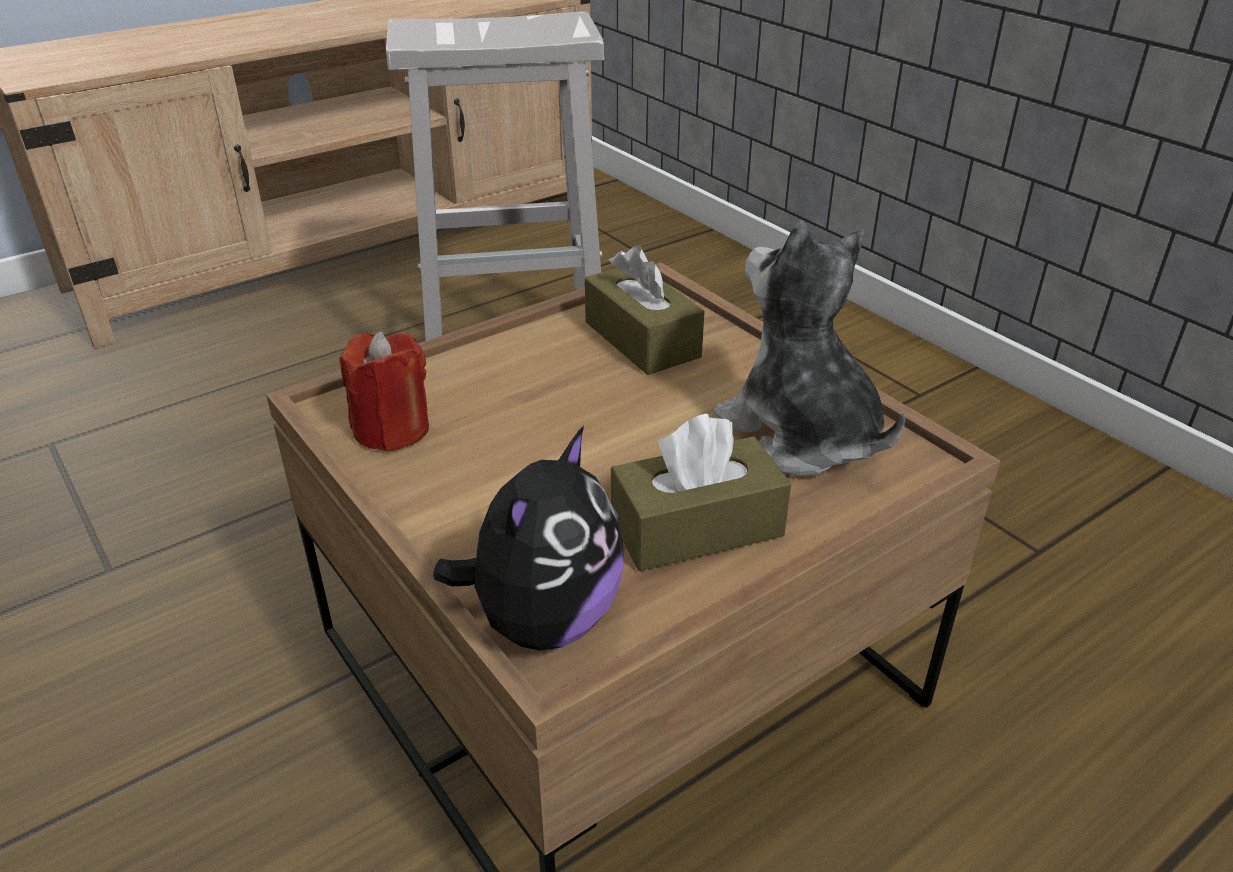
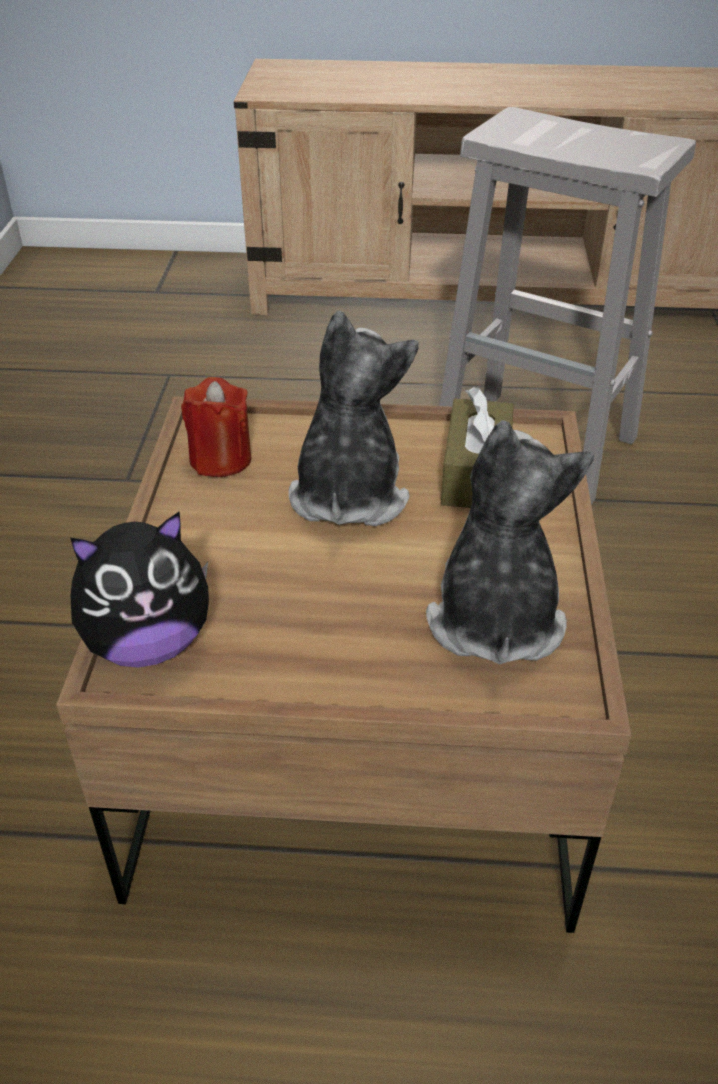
camera: 40 degrees right, 5 degrees up
(557, 403) = (348, 494): none -> plush toy
(696, 528) = (321, 642): brown tissue box -> none

